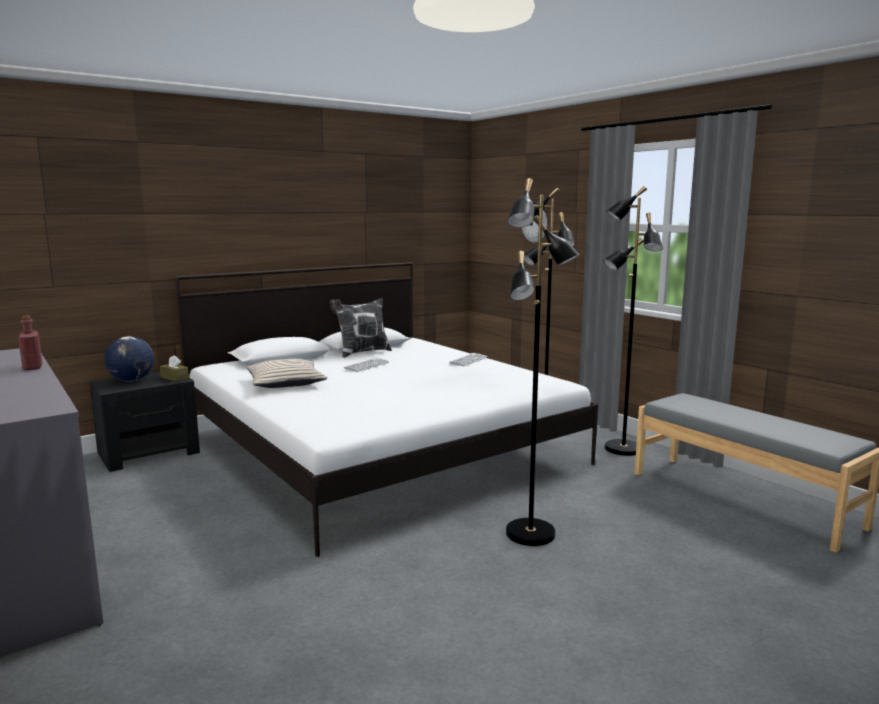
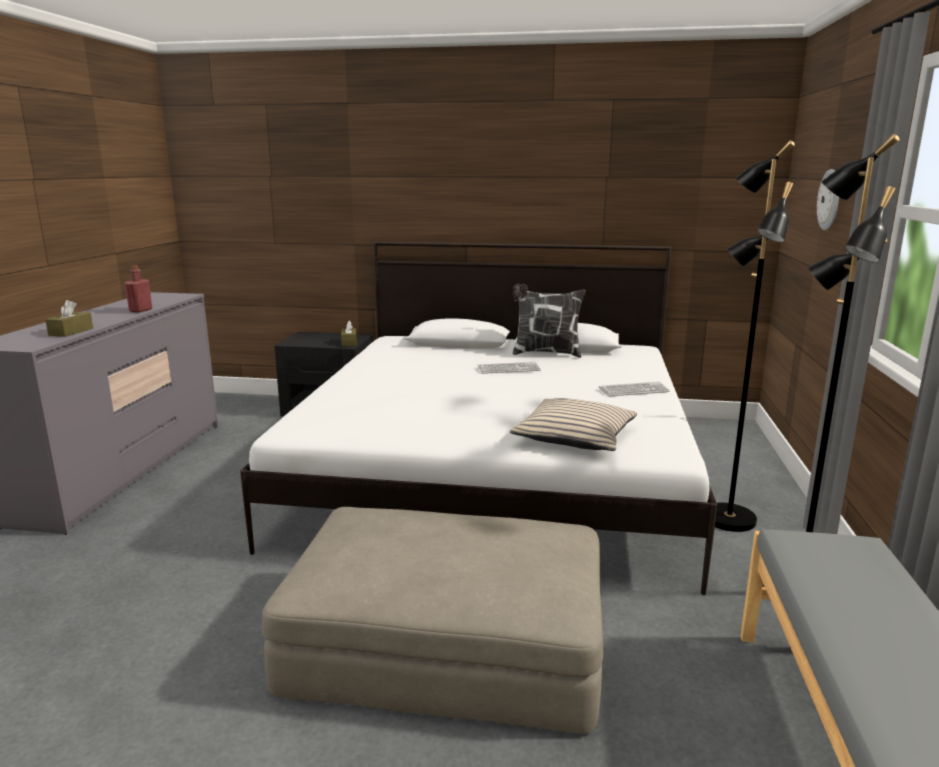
camera: 45 degrees right, 5 degrees up
(39, 393) = (71, 332): none -> brown tissue box
(131, 380) = (319, 338): globe -> none
(286, 383) = (396, 369): beige pillow -> beige pillow (575, 437)
(531, 534) = (446, 640): black floor lamp -> beige ottoman

